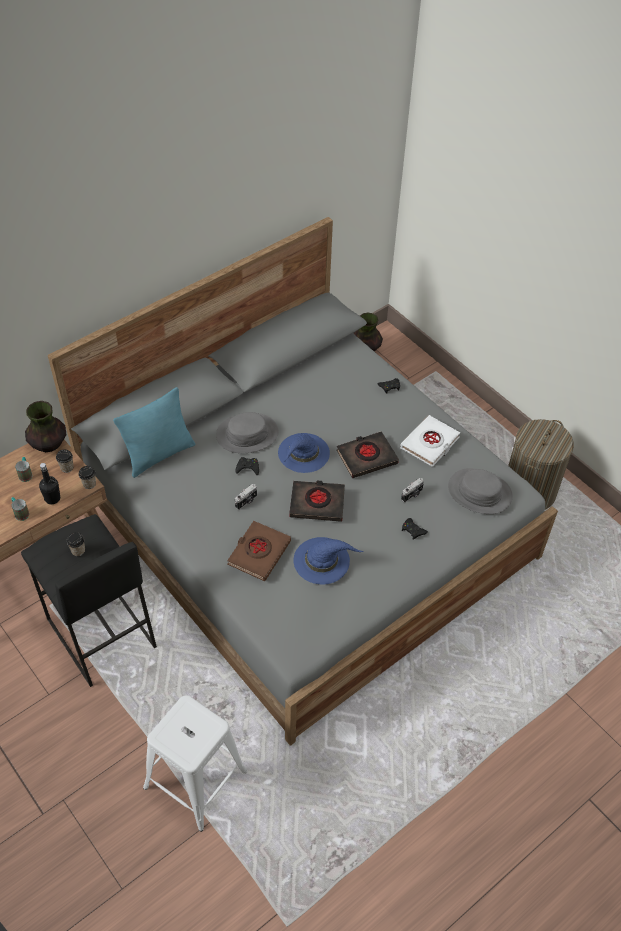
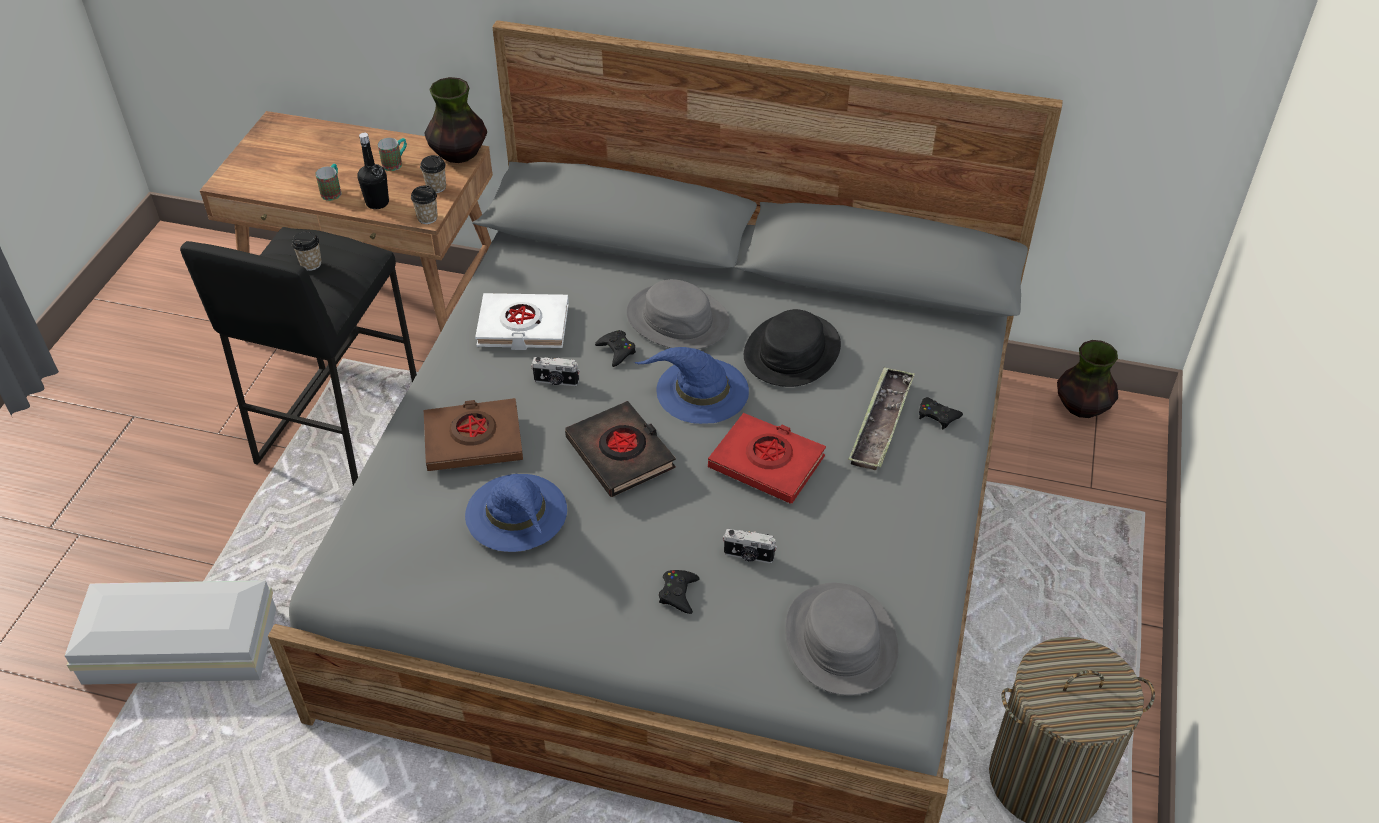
camera: 55 degrees right, 5 degrees down
(159, 455) = (558, 261): turquoise pillow -> none
(196, 779) = (183, 648): white stool -> white storage box
(307, 408) = (792, 351): none -> black hat
(366, 457) = (767, 463): black book -> red book
(378, 407) = (881, 423): none -> tray
(430, 443) = (876, 523): white book -> white book (523, 326)

